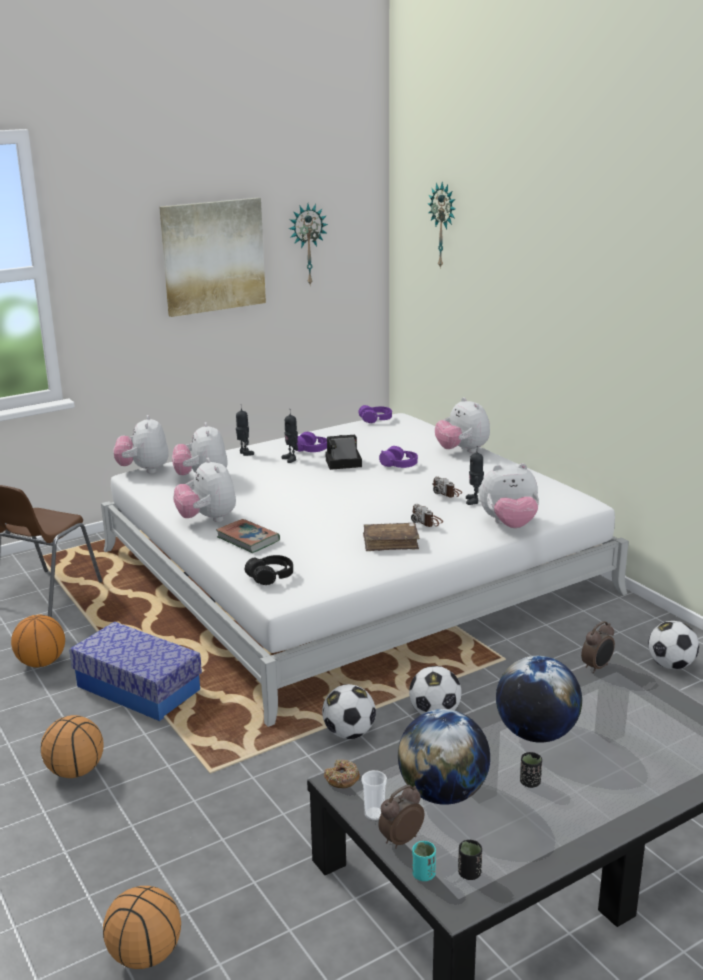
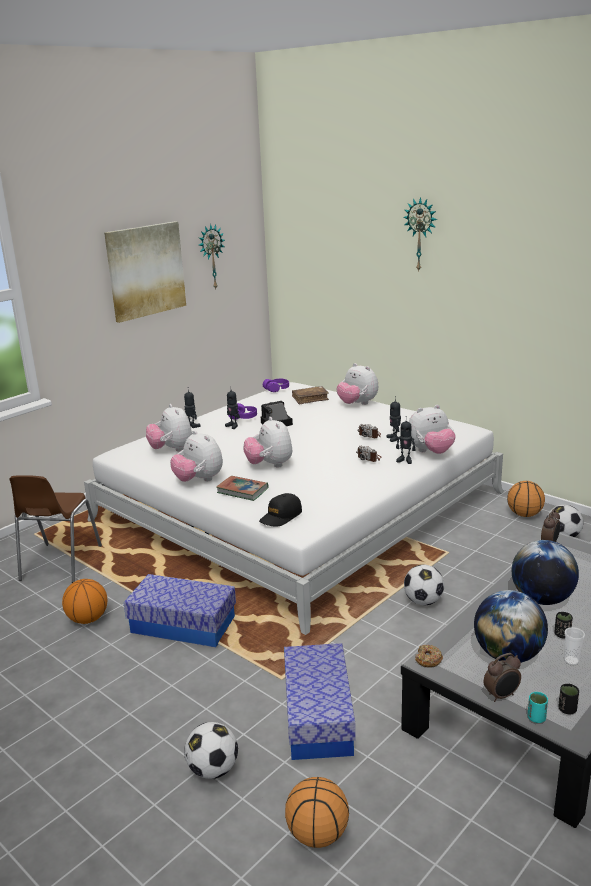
camera: 15 degrees left, 0 degrees up
(75, 770) = (170, 700): basketball -> basketball (524, 514)
(144, 470) = (118, 449): plush toy -> plush toy (270, 465)
(226, 824) = (318, 716): none -> storage box
(270, 577) = (281, 516): black headphones -> black cap
(349, 733) = (369, 628): football -> football (213, 770)
(374, 814) = (470, 681): cup -> cup (571, 661)
(390, 543) = (353, 477): brown book -> brown book (310, 399)
(399, 465) = (319, 420): purple headphones -> none
(400, 839) = (501, 696): alarm clock -> alarm clock turned 150 degrees counterclockwise
(444, 225) = (319, 234): wall clock -> wall clock (421, 234)
(469, 530) = (405, 460): none -> toy robot

